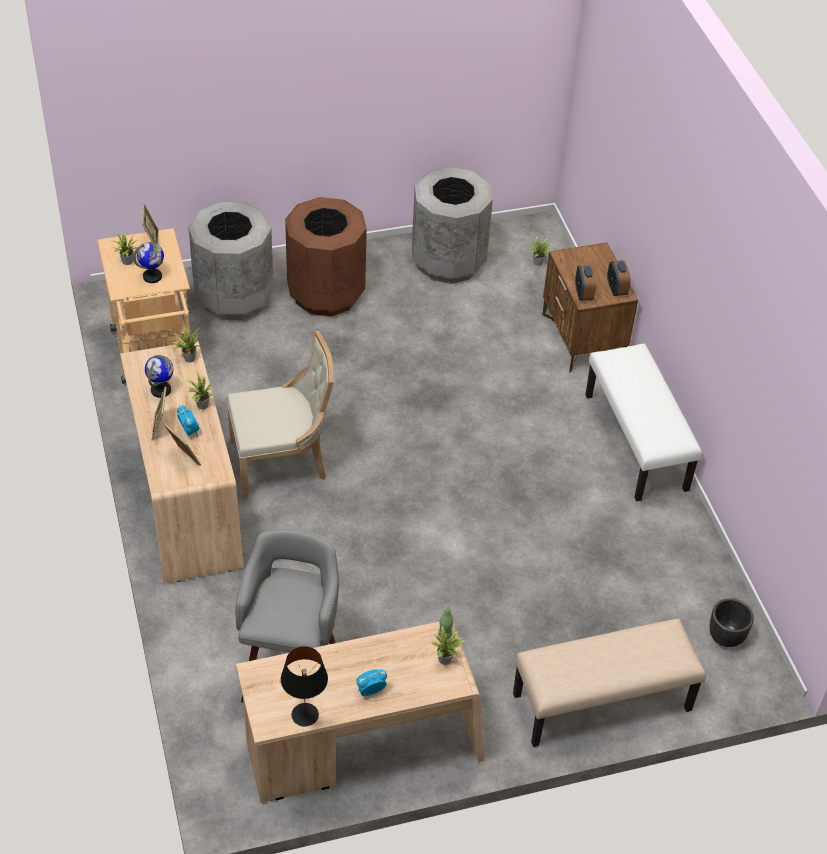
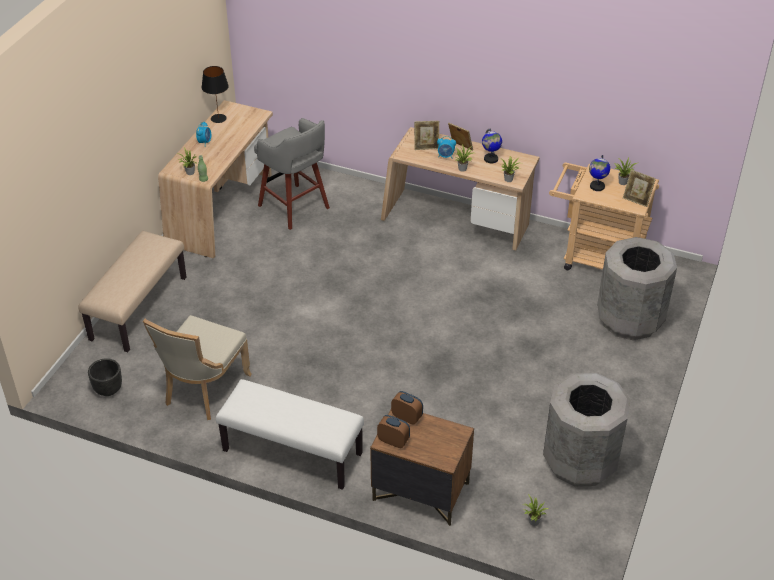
camera: 130 degrees right, 5 degrees down
(282, 463) = (446, 271): beige chair -> beige chair (203, 390)
(326, 293) = (597, 369): brown trash can -> none

